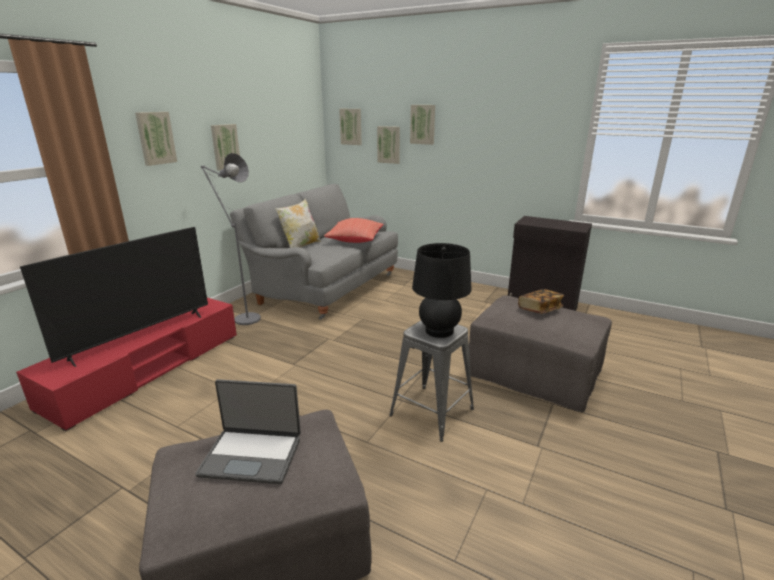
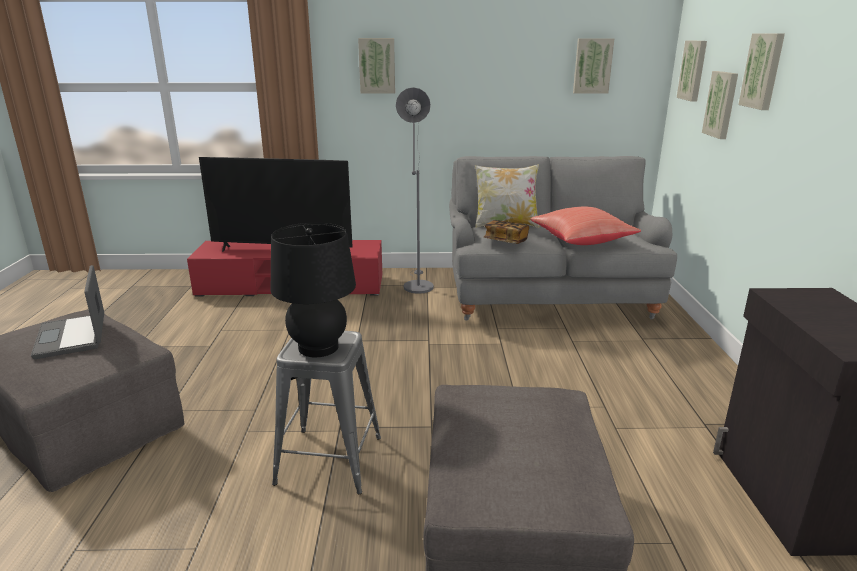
camera: 60 degrees right, 0 degrees up
(225, 146) = (468, 83): picture -> picture (592, 66)
(539, 309) = (537, 428): book -> book (505, 241)

